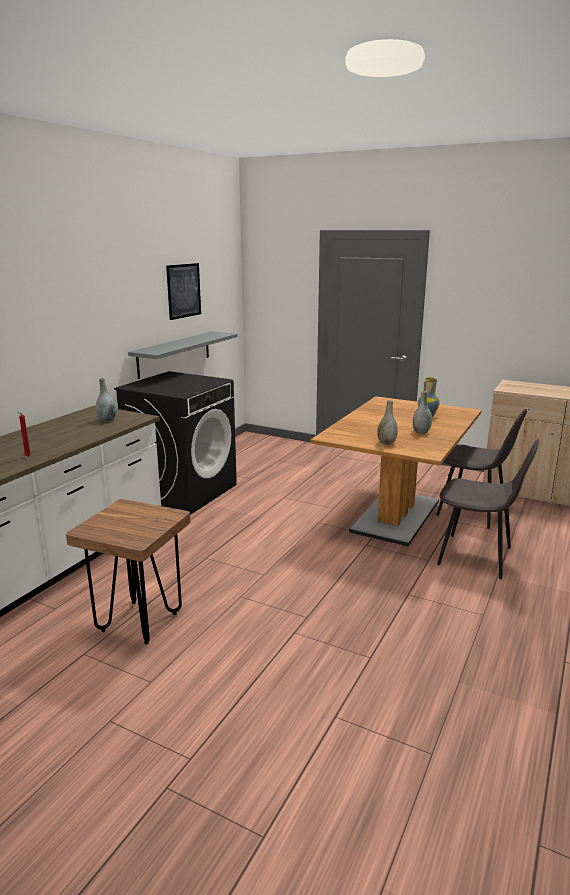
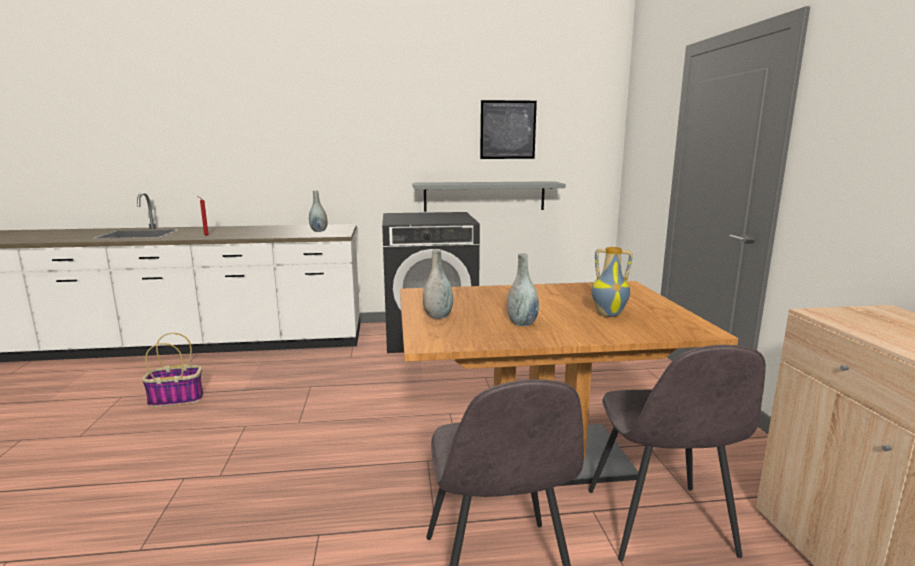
camera: 55 degrees right, 5 degrees down
(139, 622) = (177, 399): brown stool -> basket

